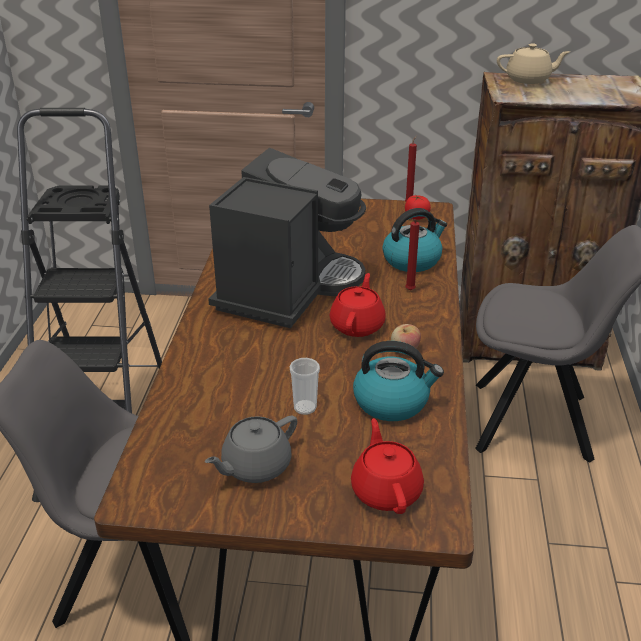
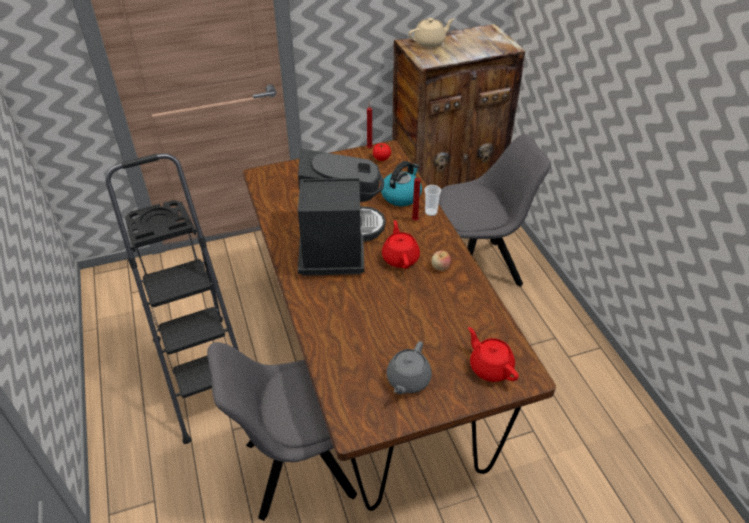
camera: 25 degrees left, 10 degrees up
(305, 407) = (409, 329): cup -> cup (431, 212)
(392, 401) = (456, 307): kettle -> none

